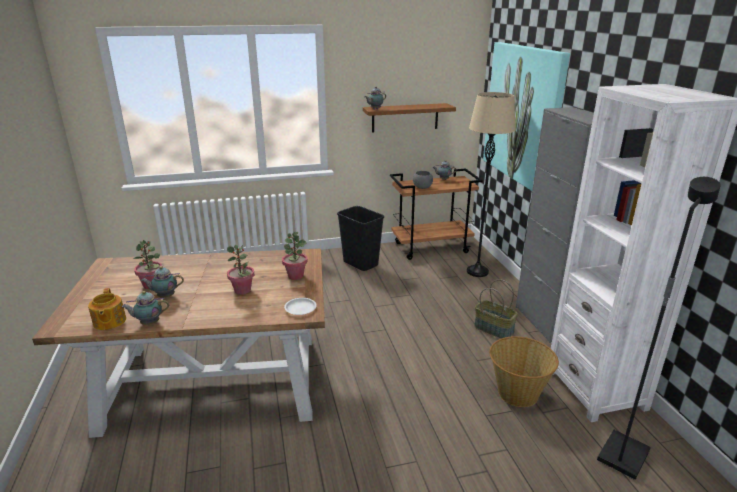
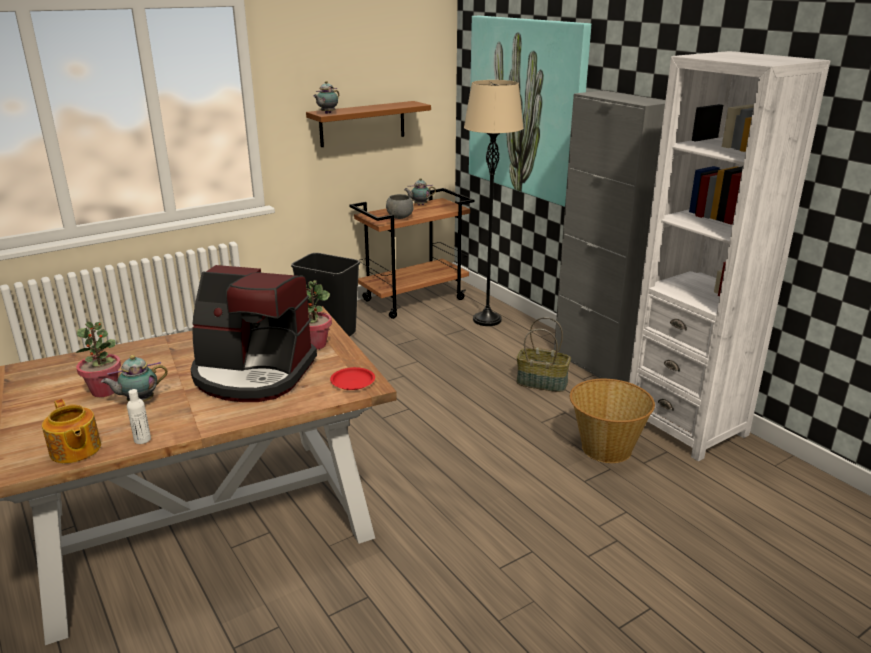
camera: 20 degrees left, 0 degrees up
(149, 323) = (142, 439): teapot -> white bottle
(243, 290) = (253, 374): potted plant -> coffee machine
(300, 308) = (352, 381): white plate -> red plate
(622, 455) = (745, 487): black floor lamp -> none

